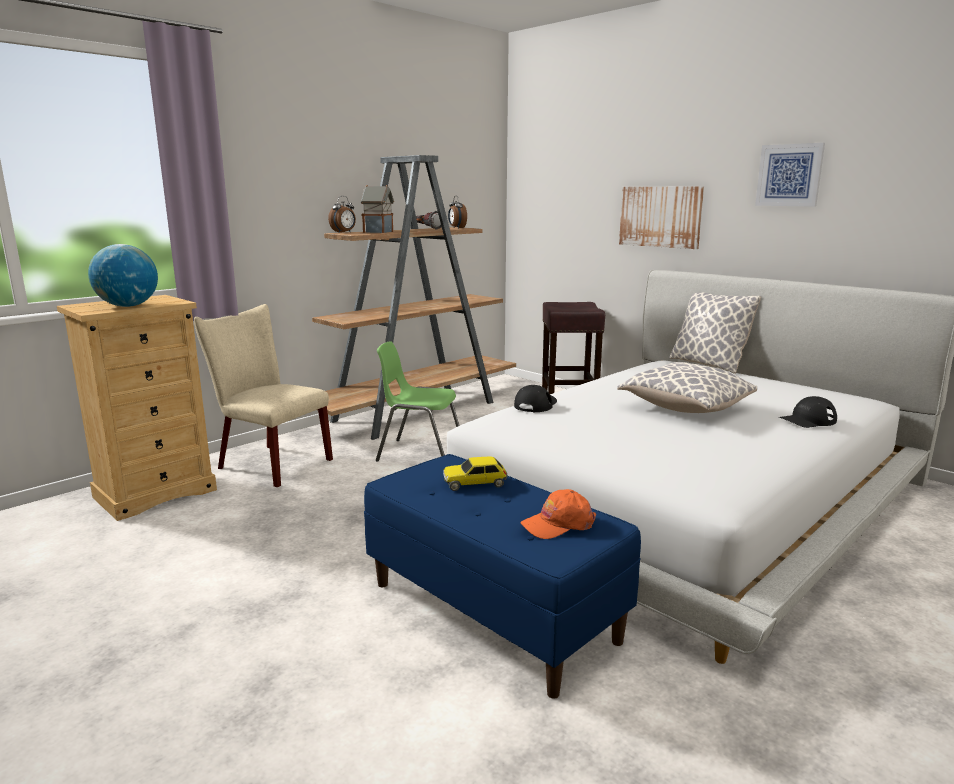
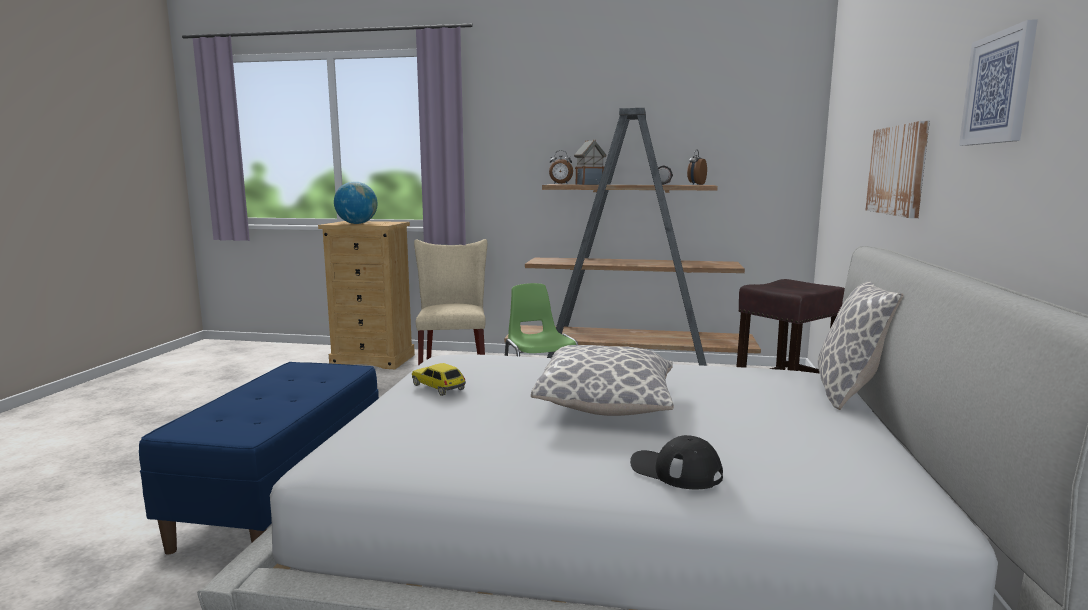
camera: 55 degrees right, 5 degrees down
(475, 483) = (313, 384): toy car -> toy car (439, 387)
(536, 404) = (516, 358): black cap -> none
(558, 524) = (243, 420): orange cap -> none

